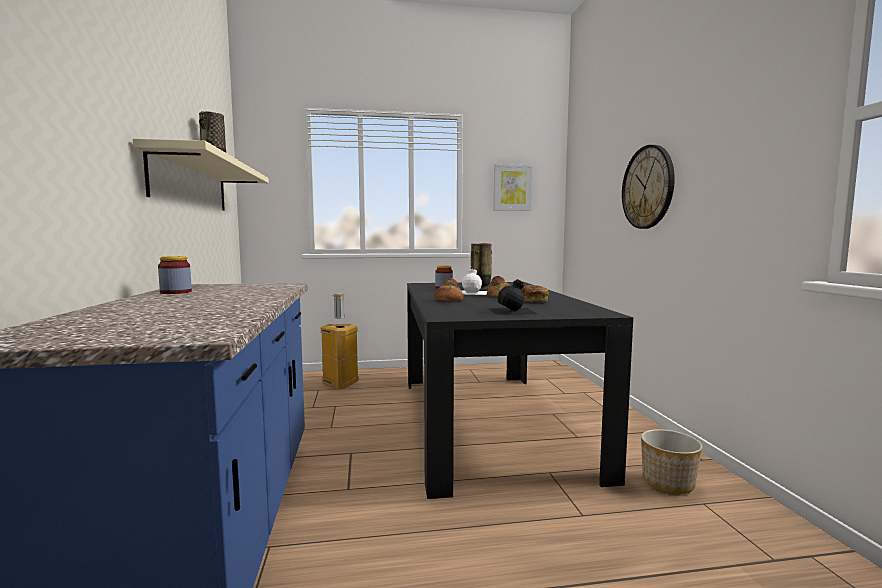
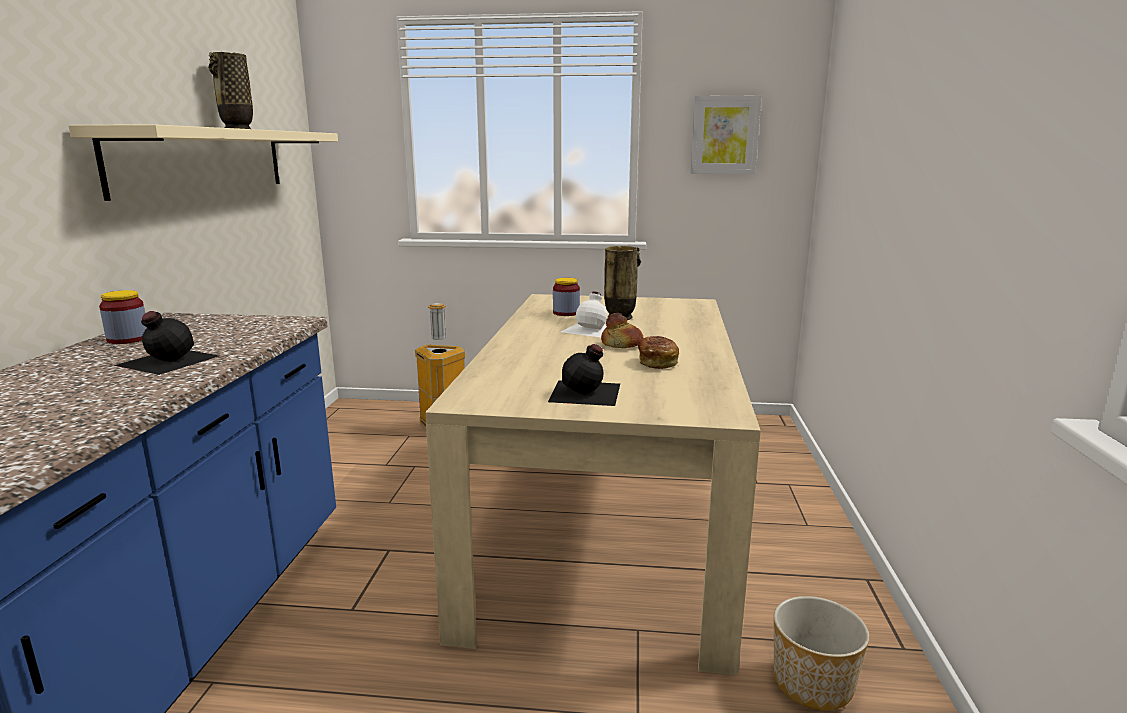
camera: 15 degrees right, 10 degrees up
(230, 297) = (166, 360): none -> black bottle
(448, 300) = (528, 351): bread -> none
(488, 421) = (605, 521): black dining table -> beige dining table
(648, 187) = (907, 163): wall clock -> none

